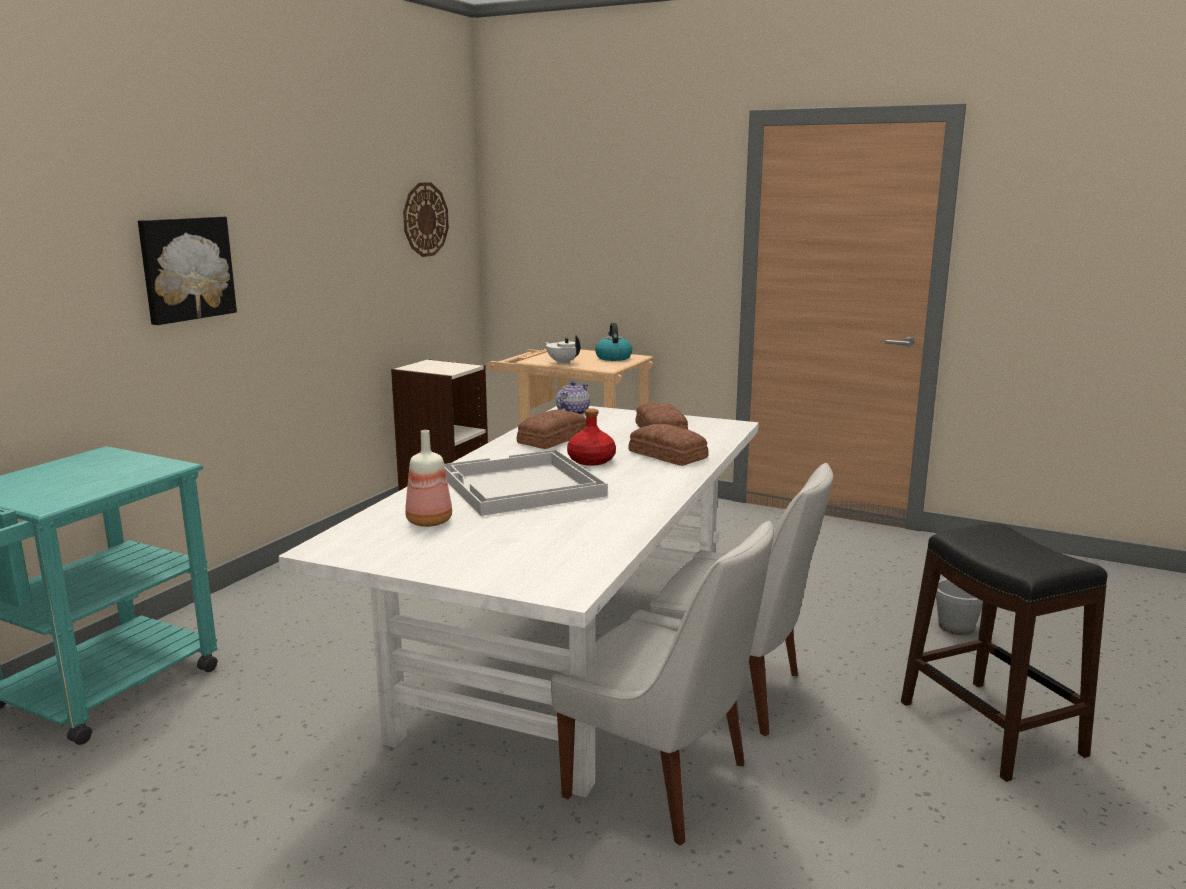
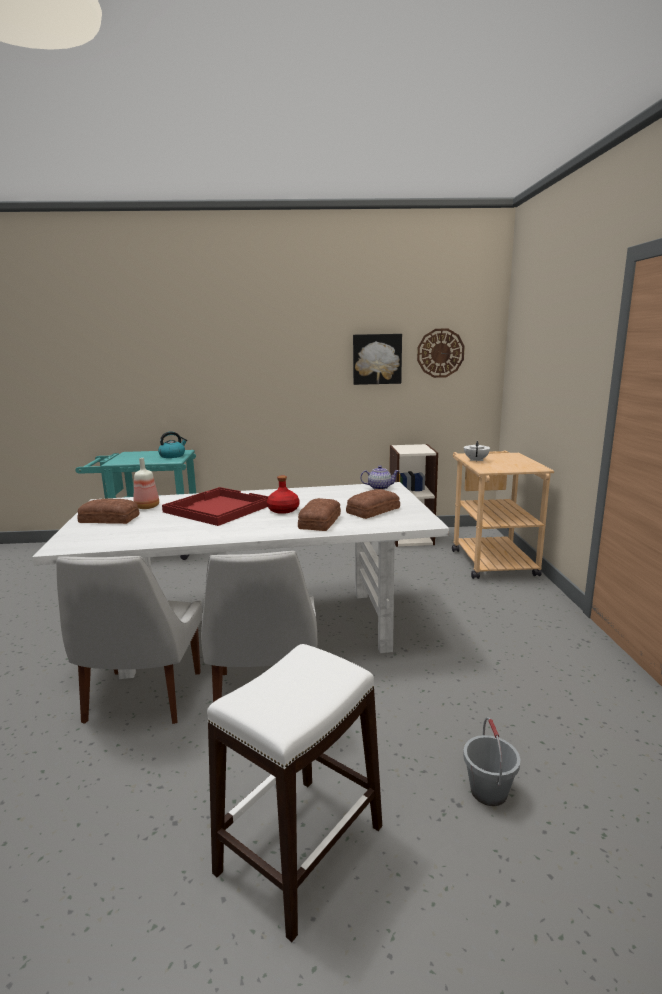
camera: 60 degrees right, 0 degrees up
(186, 268) = (248, 373): picture -> picture (377, 359)
(521, 486) = (218, 508): white tray -> red tray
(551, 439) = (315, 495): bread -> bread (109, 519)
(613, 358) = (519, 465): kettle -> kettle (172, 456)
(991, 727) = (302, 849): black stool -> white stool

